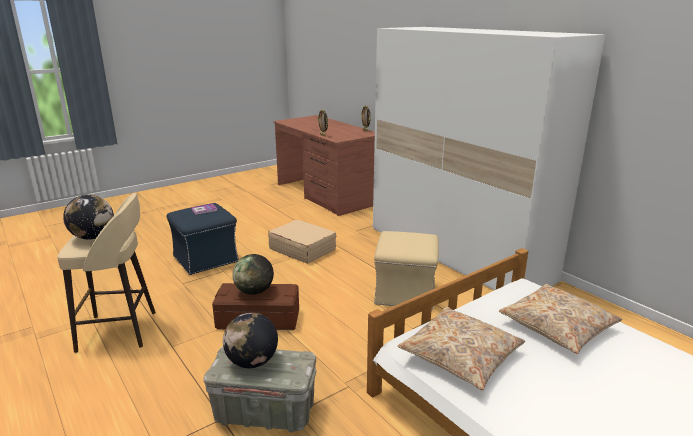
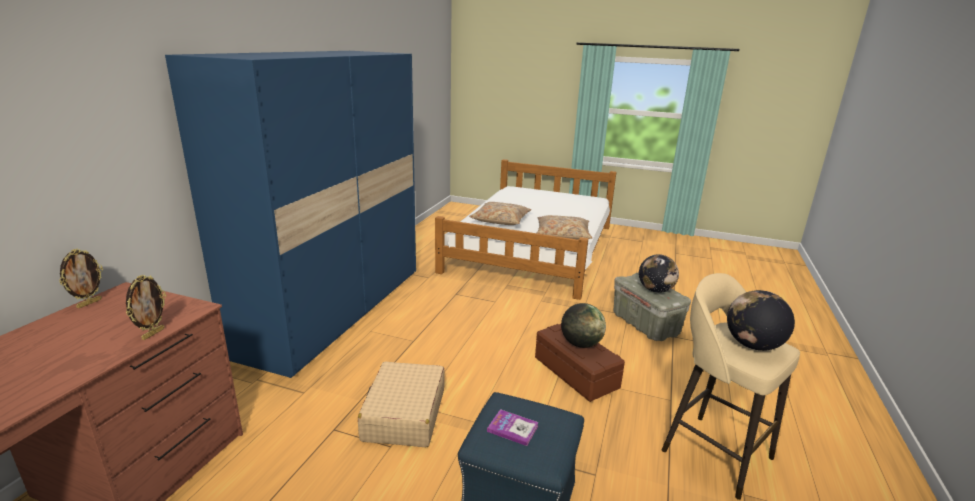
camera: 125 degrees left, 0 degrees up
(405, 293) = (446, 316): beige ottoman -> none
(457, 253) = (335, 309): white wardrobe -> blue wardrobe

